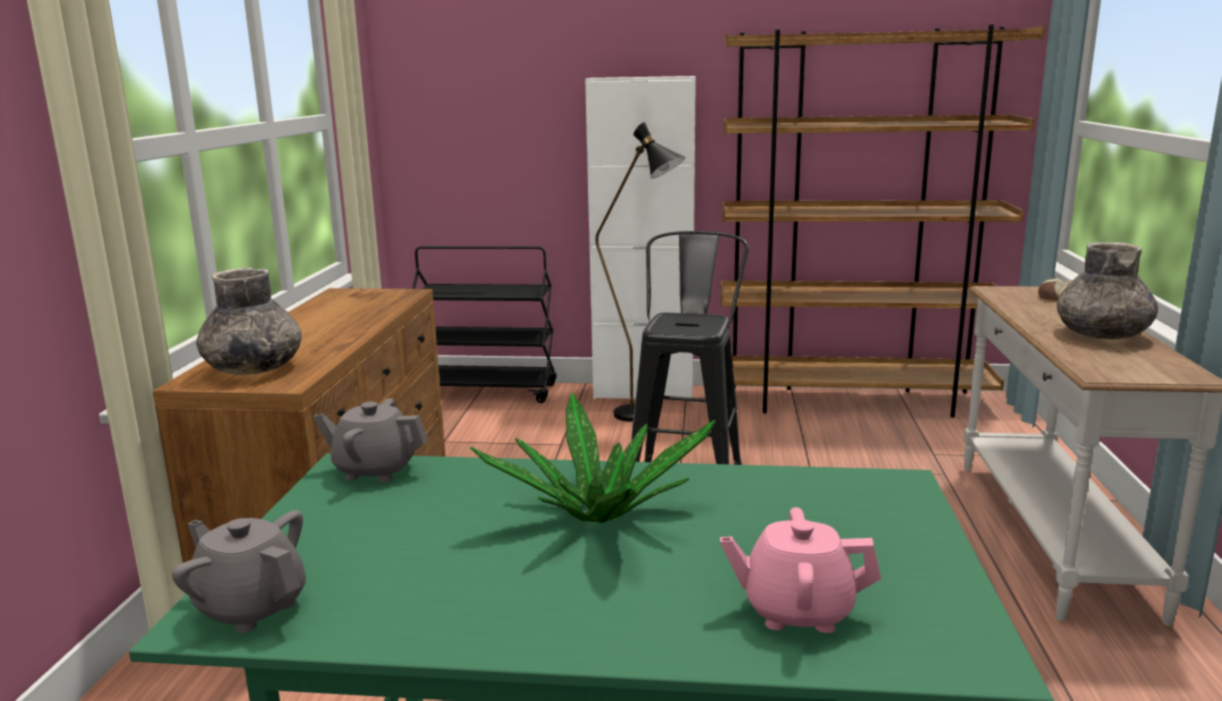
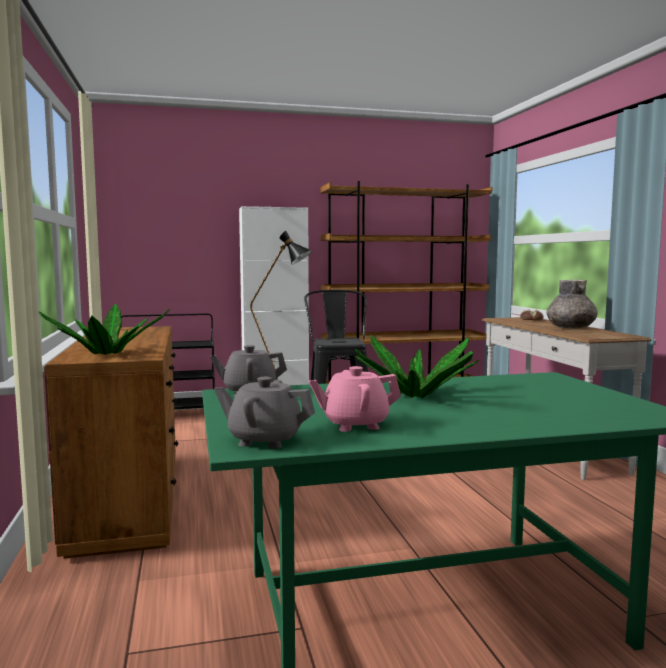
camera: 20 degrees left, 10 degrees down
(253, 369) = (107, 354): grey vase -> potted plant
(797, 611) = (570, 412): pink teapot -> pink teapot (354, 424)

